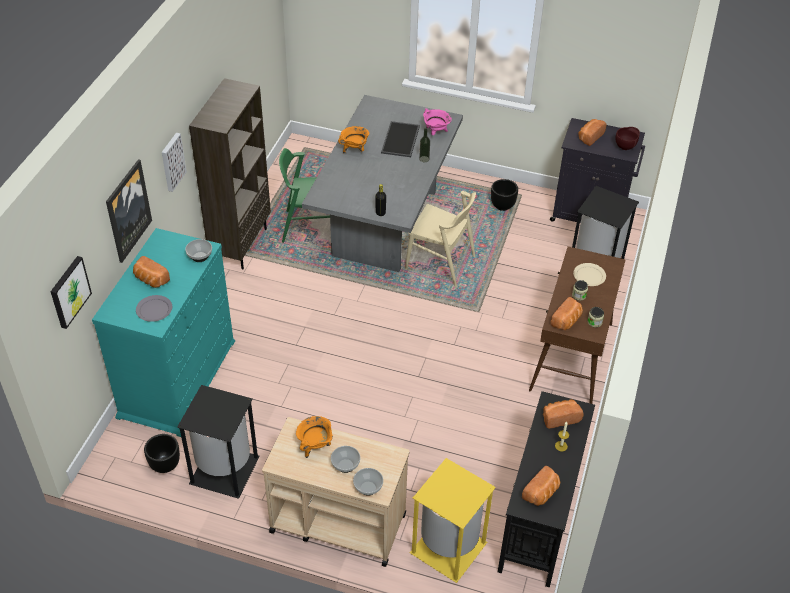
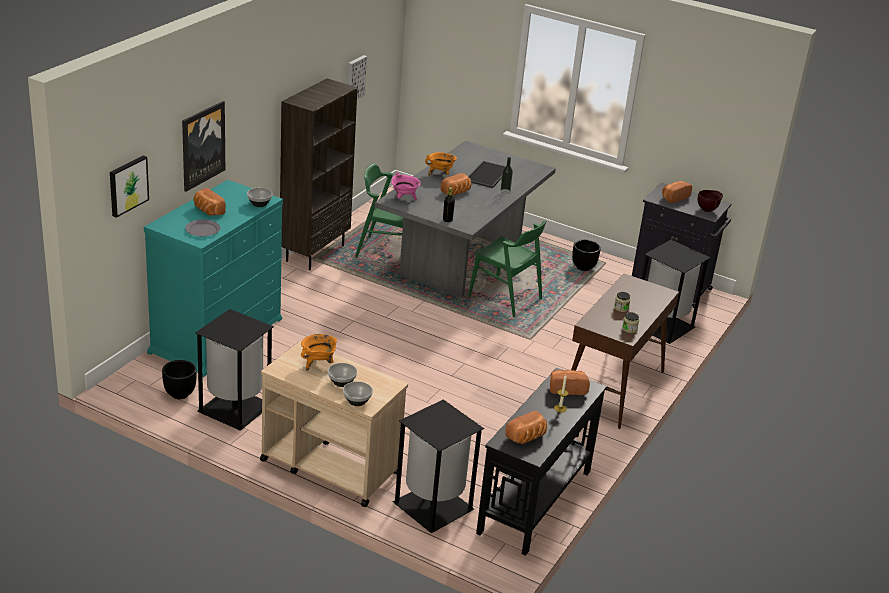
camera: 10 degrees right, 15 degrees down
(172, 161) = (257, 127): picture -> picture (355, 78)
(435, 132) = (524, 175): pink cooking pot -> pink cooking pot (404, 199)
(440, 263) = (505, 298): beige chair -> green chair
(448, 549) = (433, 507): yellow trash can -> black trash can
(567, 321) = (601, 324): bread -> bread (456, 192)
(589, 276) = (637, 297): beige plate -> none

